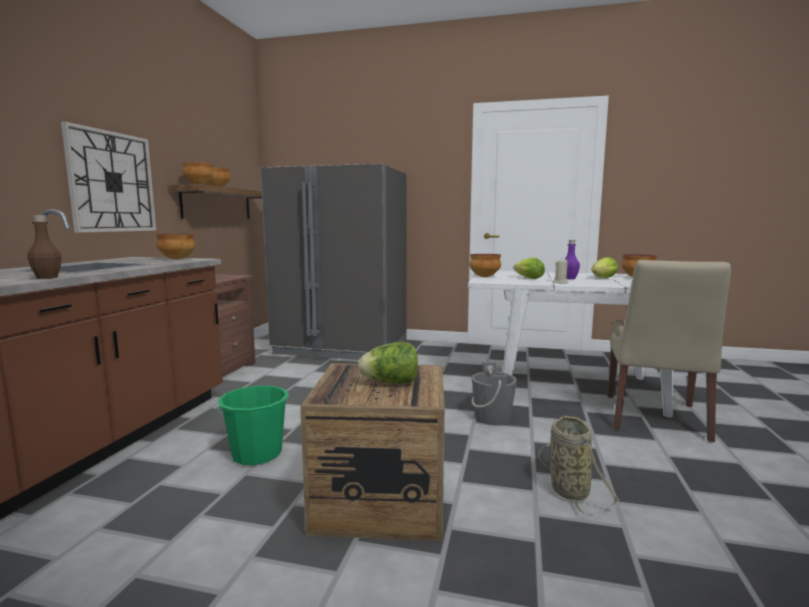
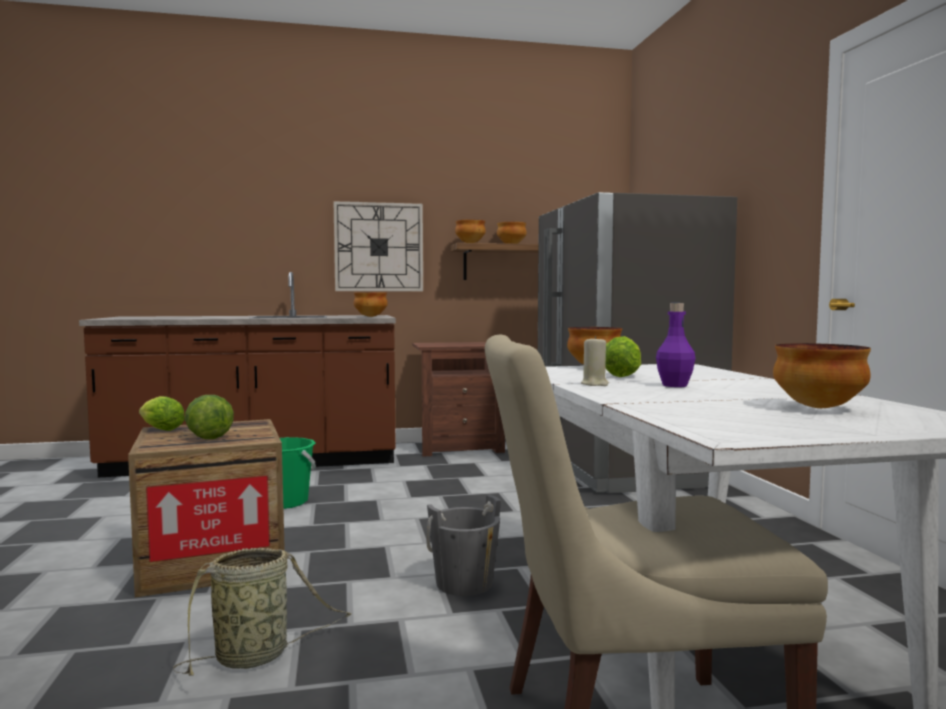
camera: 65 degrees right, 5 degrees down
(47, 277) = (213, 318): brown bottle -> none
(602, 278) = (736, 395): lettuce -> lettuce (159, 429)

